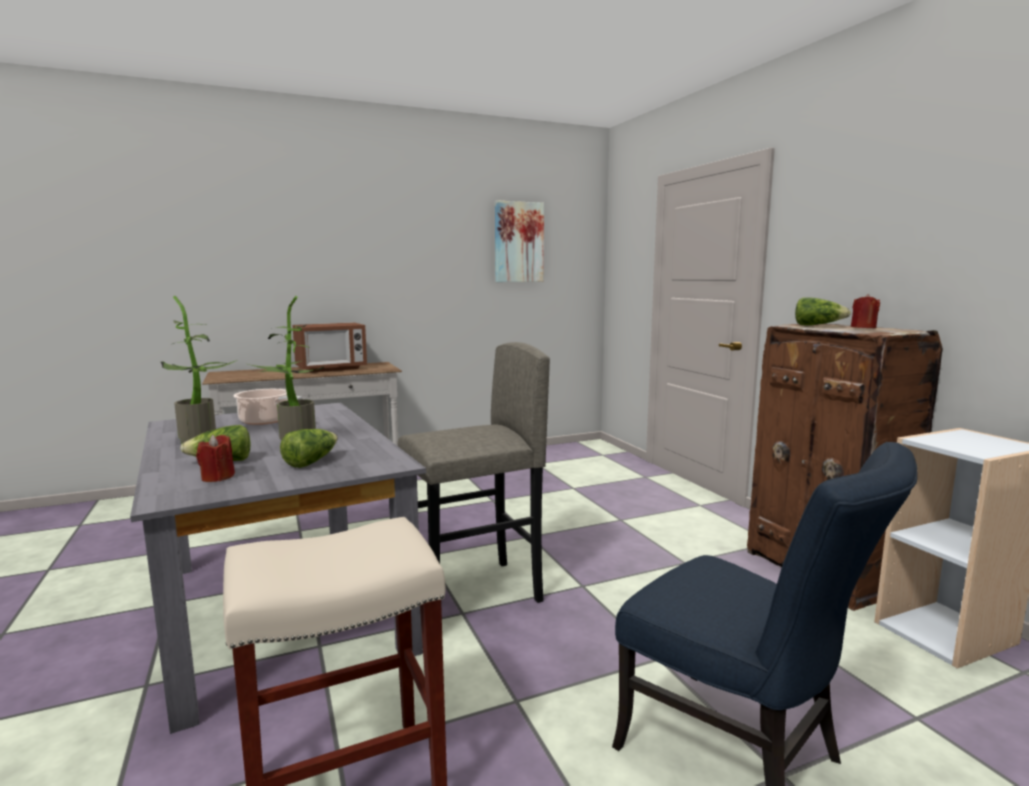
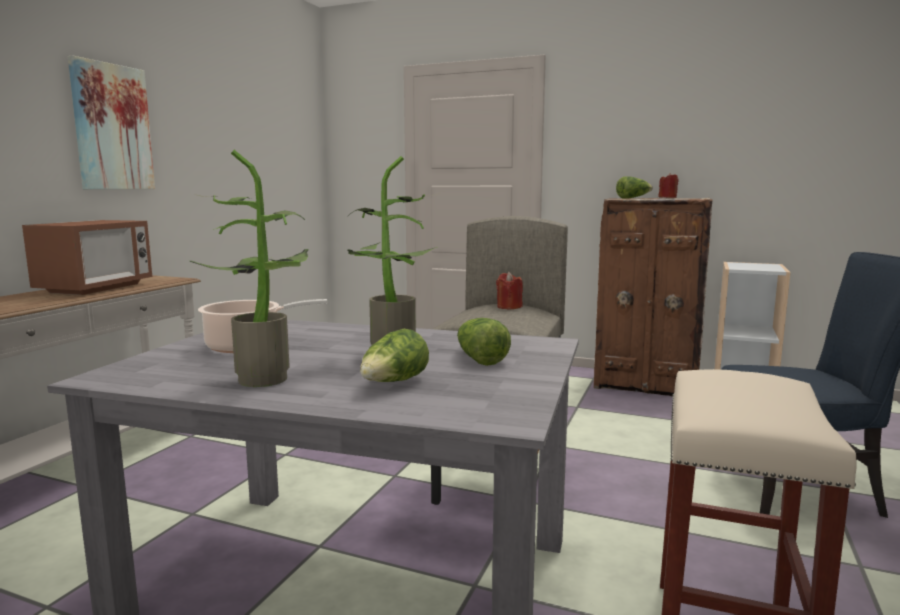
camera: 45 degrees left, 0 degrees up
(217, 477) = (460, 392): red candle -> red candle (509, 307)
(518, 242) = (258, 122): picture -> picture (112, 127)

